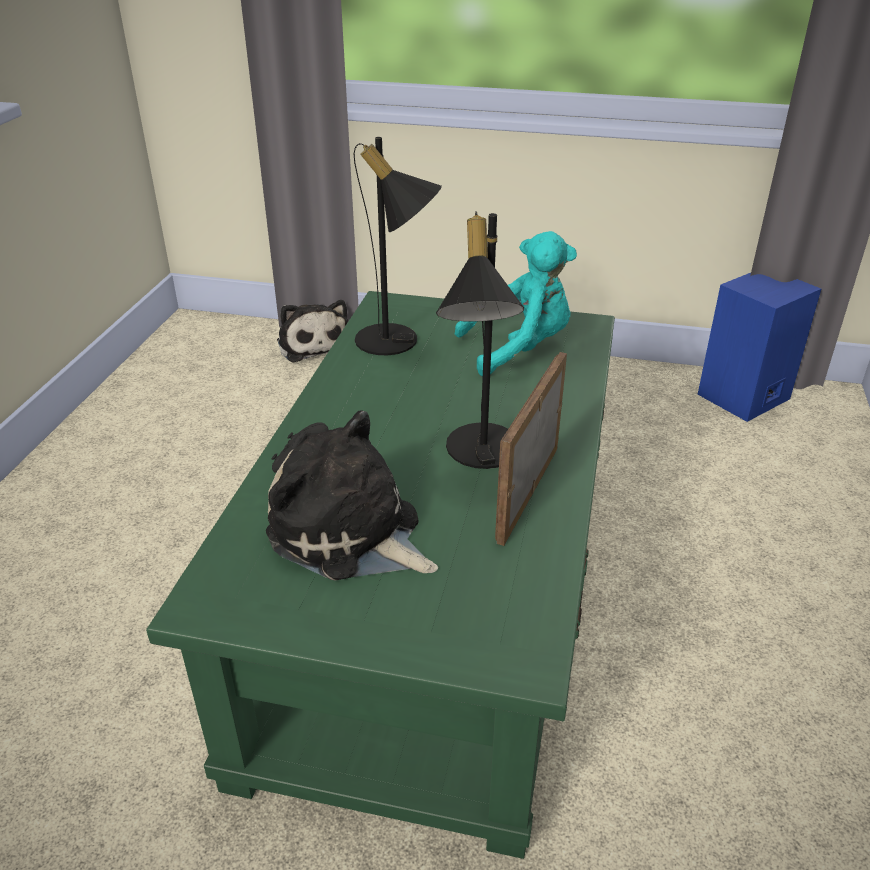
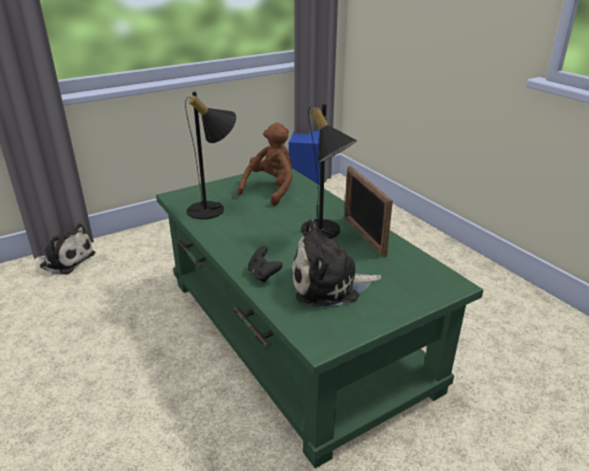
camera: 45 degrees left, 5 degrees down
(519, 349) = (271, 190): turquoise plush toy -> brown plush toy

